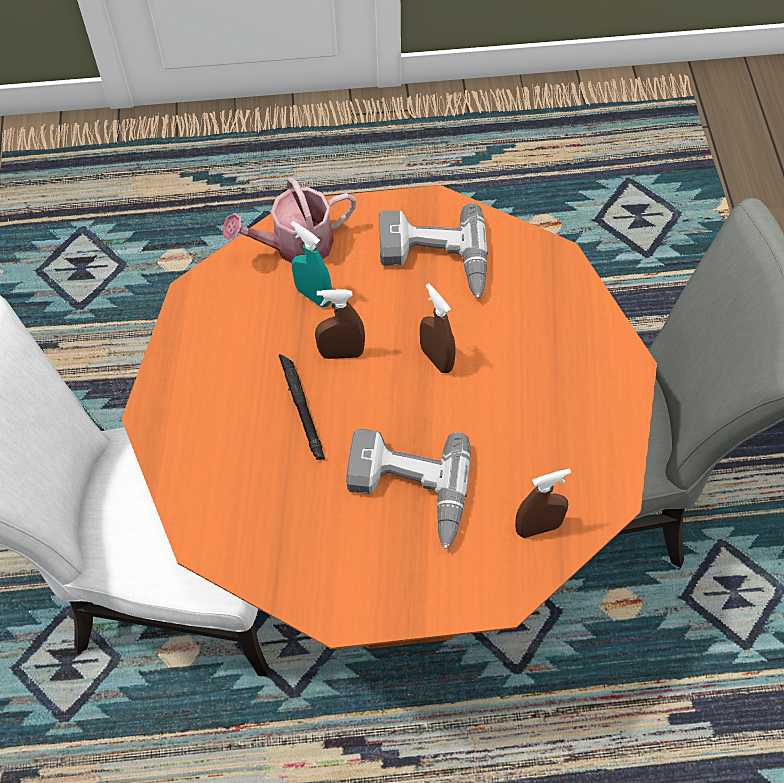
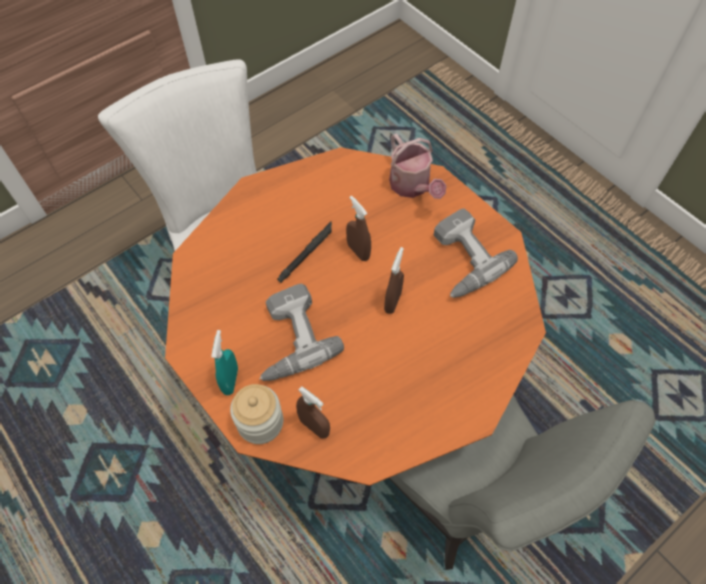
camera: 55 degrees right, 0 degrees up
(295, 246) = (412, 186): watering can -> watering can turned 150 degrees counterclockwise
(313, 296) = (386, 215): turquoise spray bottle -> turquoise spray bottle (230, 380)
(495, 582) = (260, 422): none -> jar

